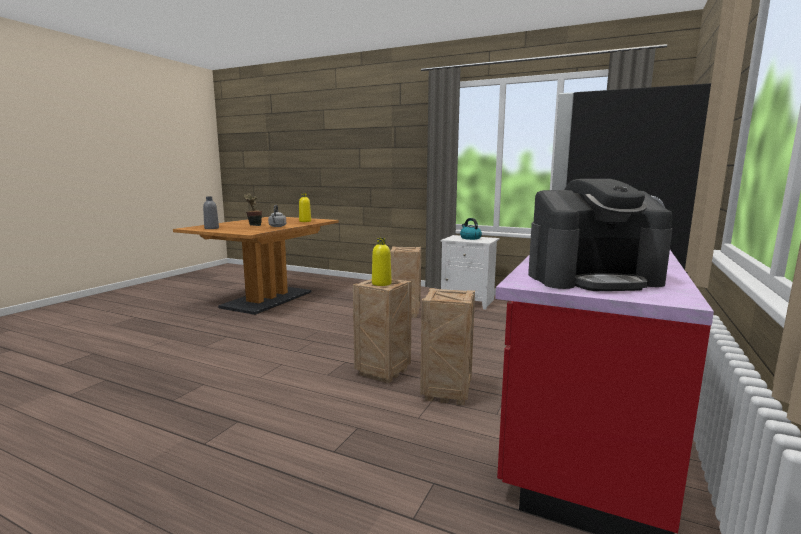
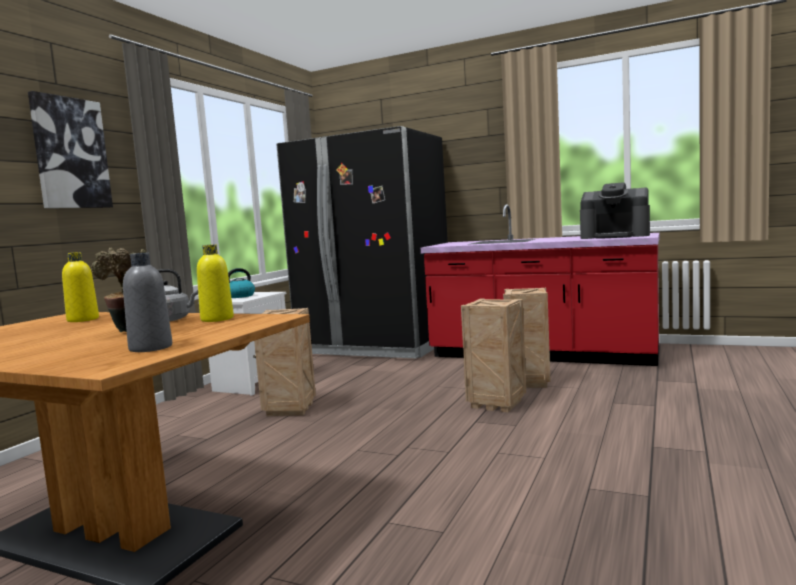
camera: 90 degrees left, 5 degrees down
(381, 283) = (497, 302): yellow bottle -> yellow bottle (217, 319)
(400, 141) = (70, 153): none -> picture
(593, 278) = (615, 236): coffee machine -> coffee machine turned 120 degrees clockwise

